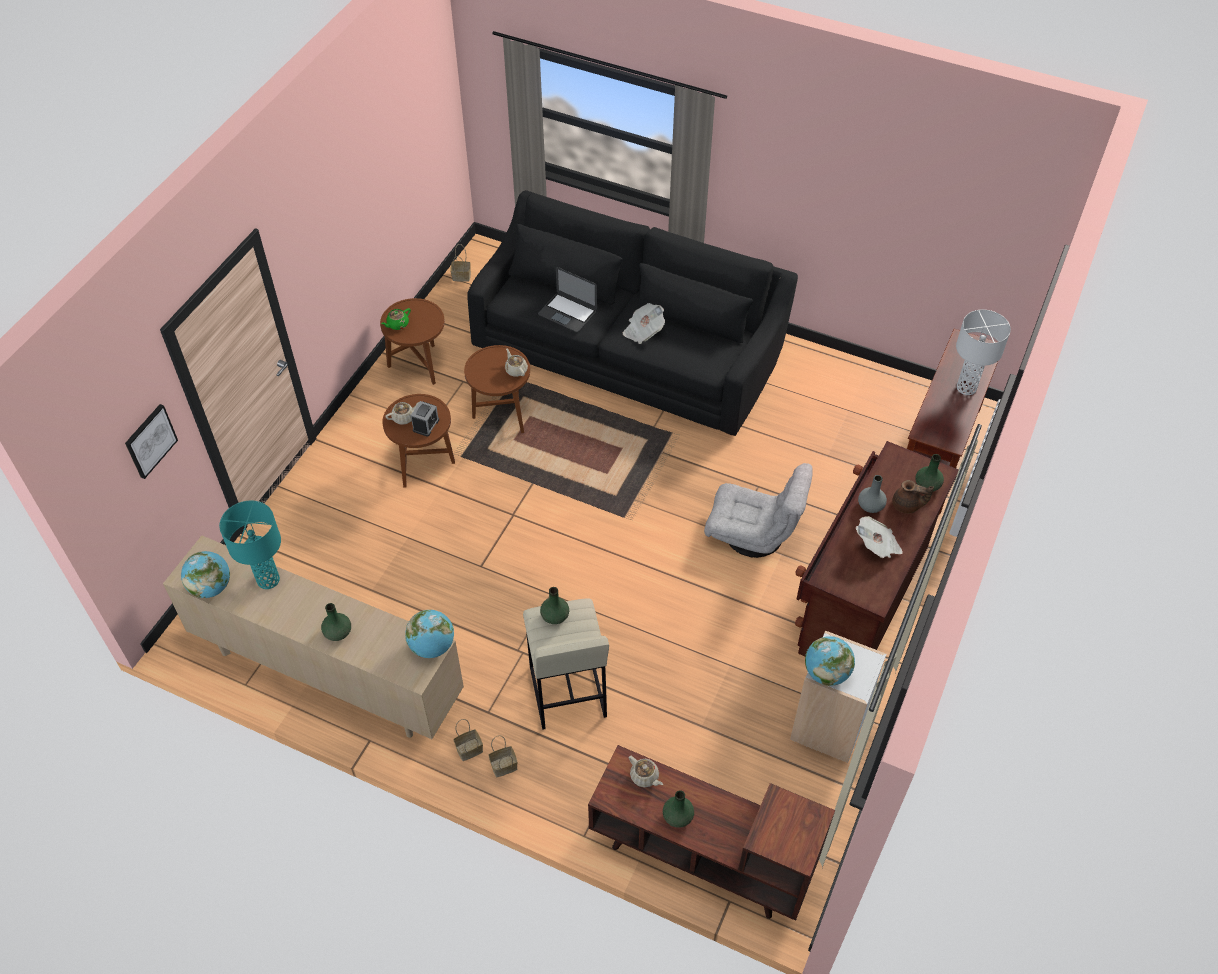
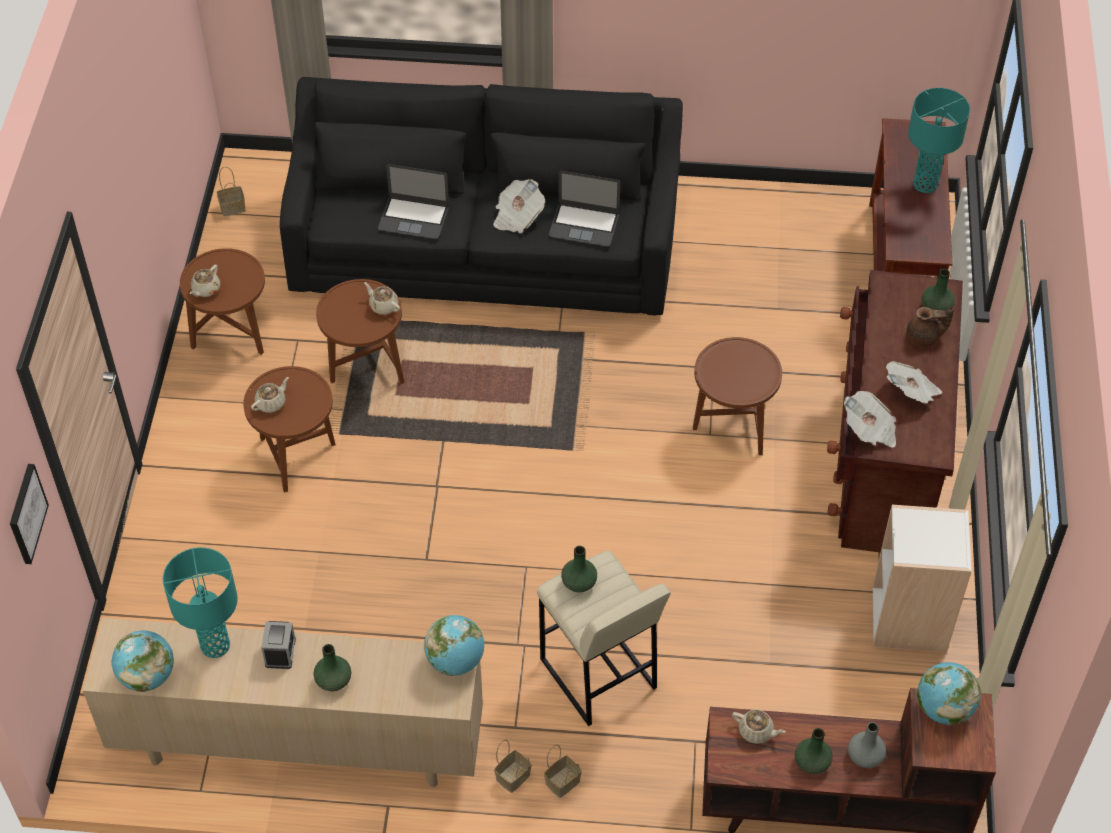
camera: 20 degrees left, 0 degrees up
(397, 324) = (205, 289): green teapot -> beige teapot
(426, 425) = (303, 404): alarm clock -> alarm clock (280, 652)
(690, 350) = (584, 224): none -> laptop
(753, 535) = (732, 427): grey armchair -> brown side table
(826, 673) = (913, 551): globe -> globe (943, 708)
(829, 566) = (870, 430): none -> newspaper
(870, 505) = (884, 349): grey vase -> grey vase (864, 756)
(966, 387) = (925, 184): white table lamp -> turquoise table lamp

